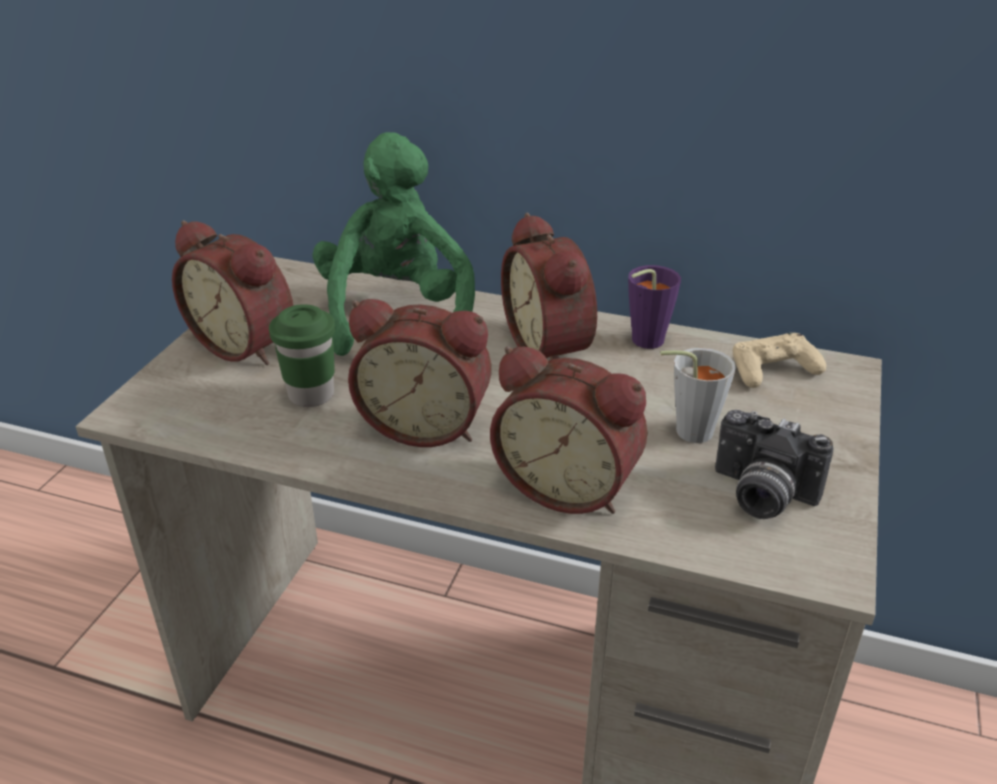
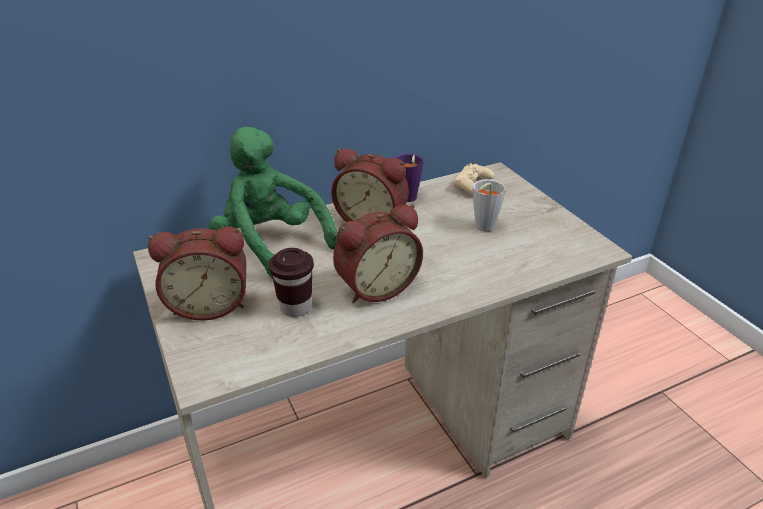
camera: 45 degrees left, 0 degrees up
(311, 395) = (295, 307): green cup -> brown cup
(569, 485) = (475, 275): alarm clock -> none
(759, 496) = (543, 237): camera -> none

